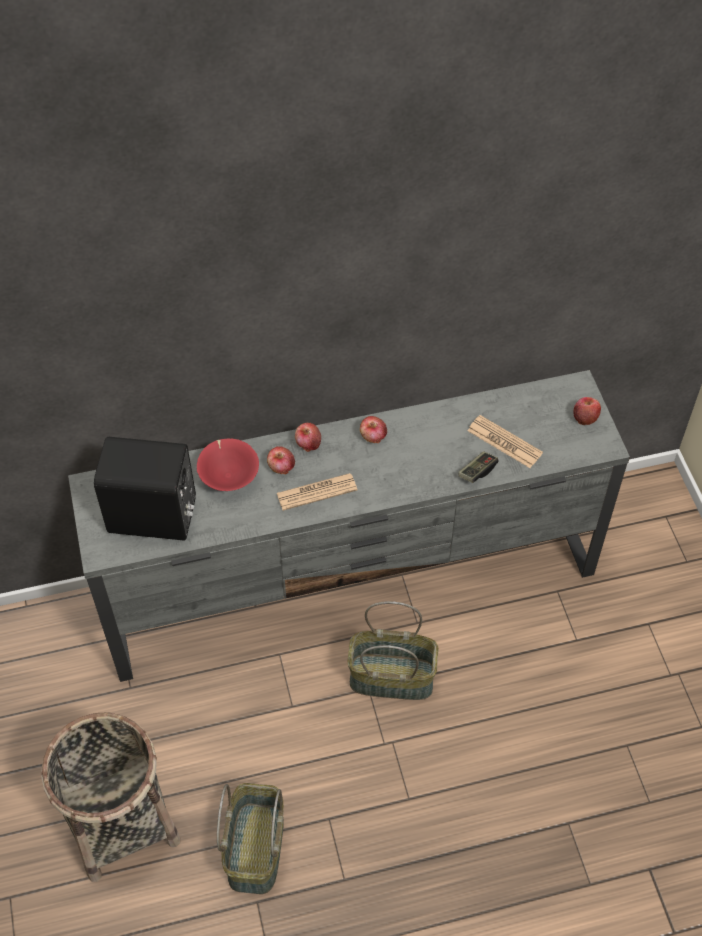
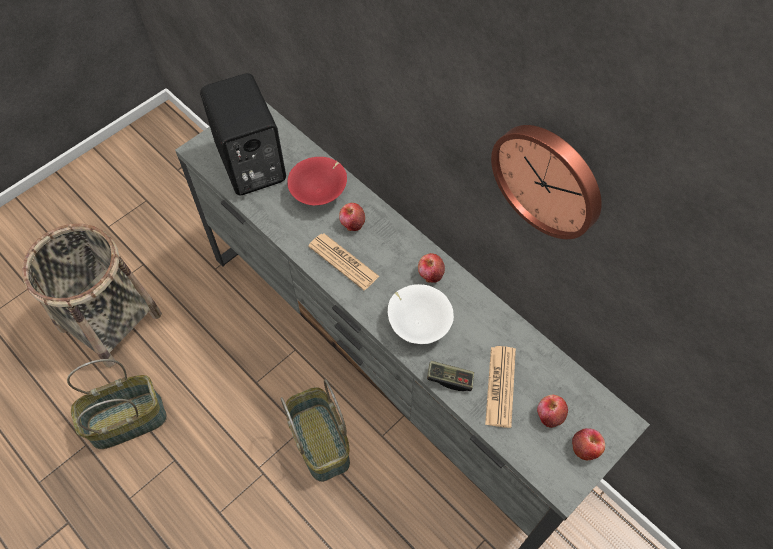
camera: 60 degrees right, 5 degrees up
(308, 444) = (389, 230): apple -> apple (549, 415)
(413, 468) = (418, 323): none -> white bowl
(443, 265) = (549, 179): none -> wall clock

